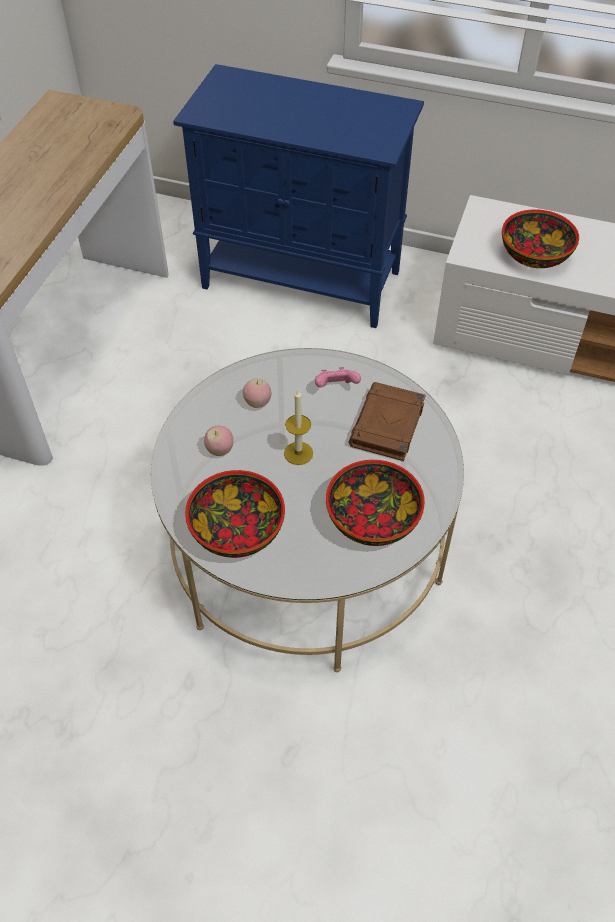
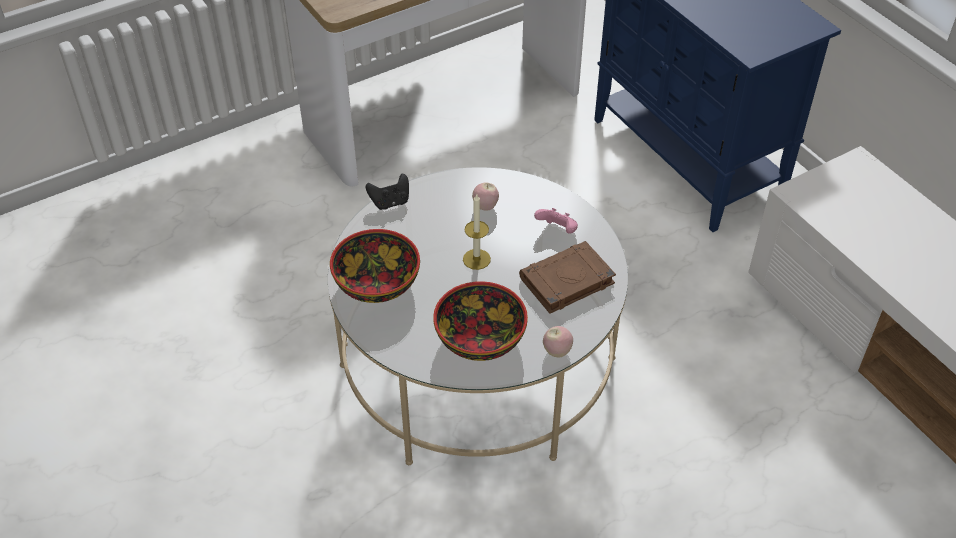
camera: 40 degrees right, 5 degrees down
(171, 449) = (390, 202): none -> black game controller
(220, 450) = (423, 223): apple -> apple (557, 351)
(534, 254) = (864, 227): bowl -> none

